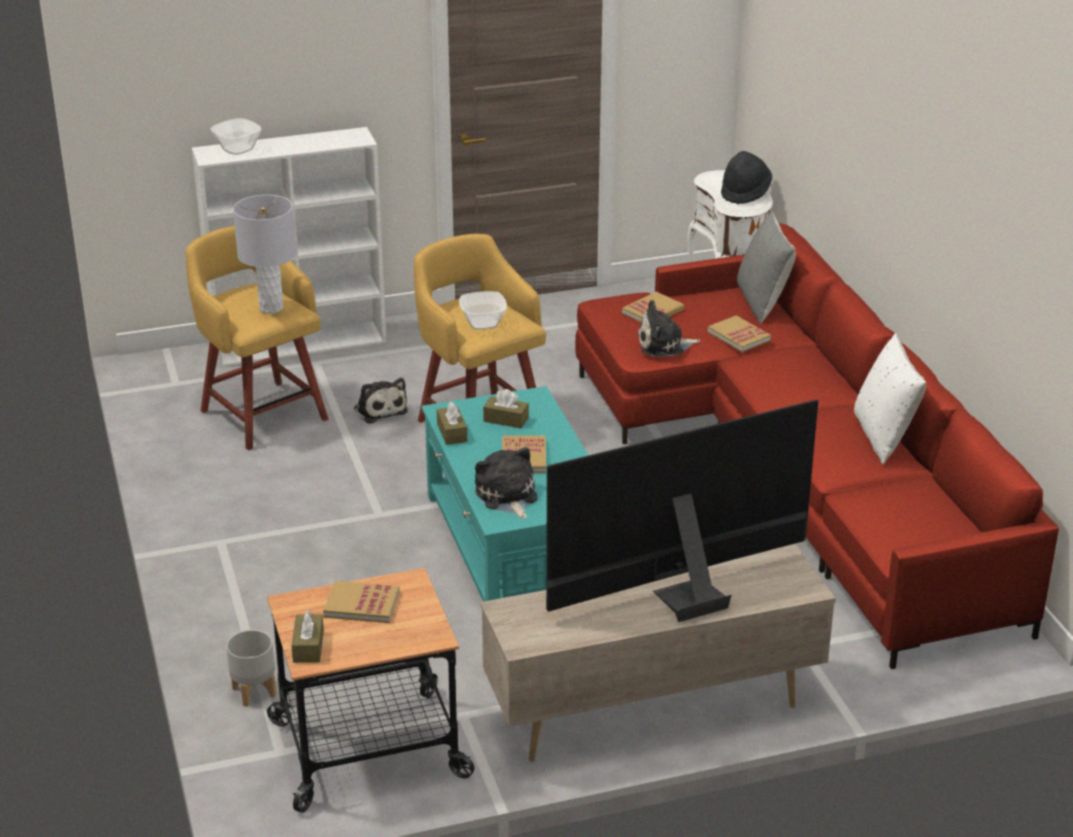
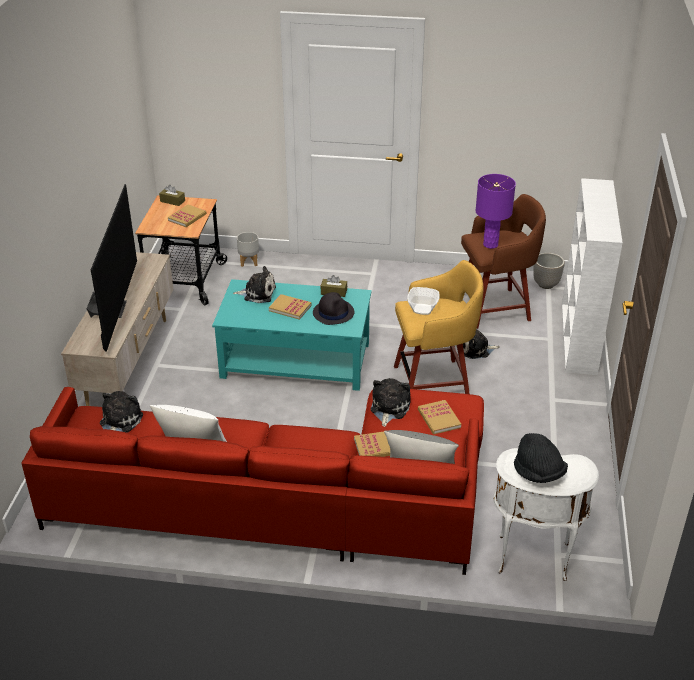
camera: 115 degrees right, 5 degrees up
(170, 385) = (546, 284): none -> planter
(237, 149) = (601, 193): bowl -> none
(262, 413) = (496, 308): yellow stool -> brown stool
(270, 308) = (490, 244): grey table lamp -> purple table lamp
(506, 419) = (333, 312): brown tissue box -> black hat
(891, 514) = (119, 421): none -> plush toy

